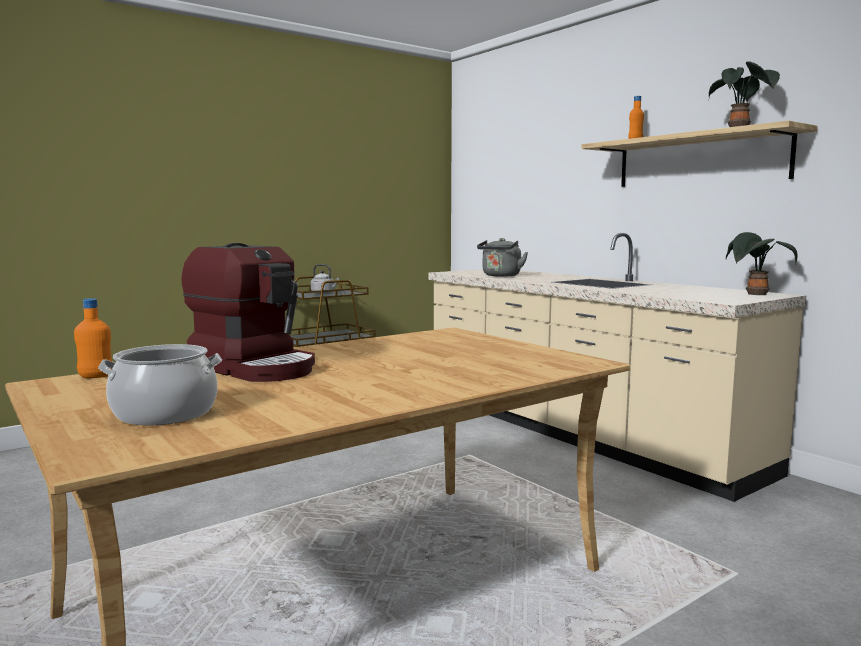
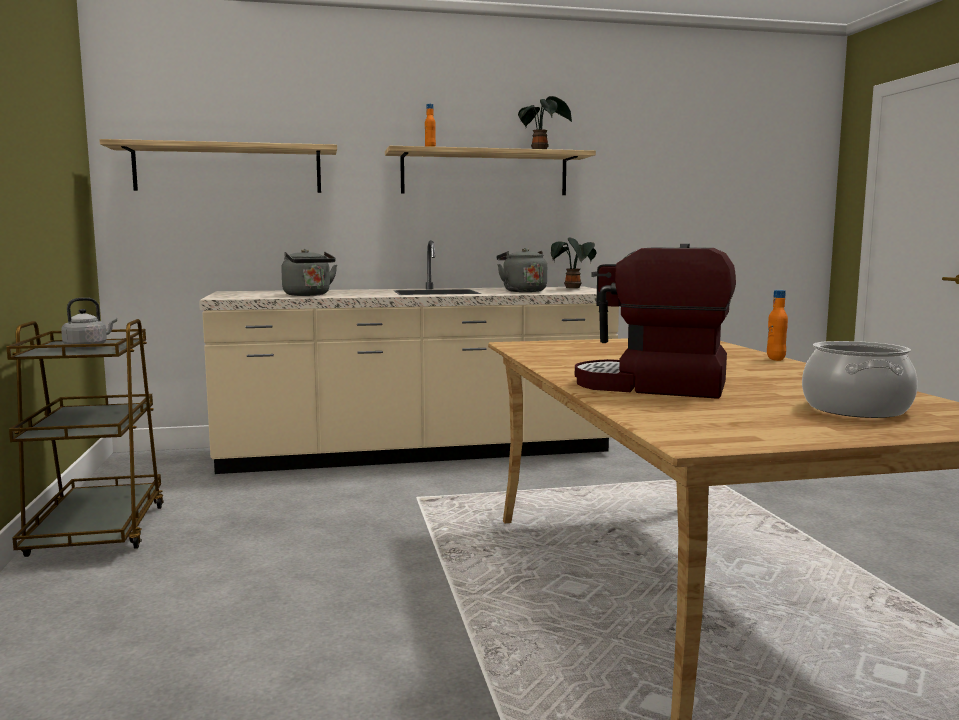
camera: 65 degrees left, 0 degrees up
(96, 376) = (665, 425): orange bottle -> orange bottle (775, 359)
(255, 367) = (653, 386): coffee machine -> coffee machine turned 135 degrees counterclockwise
(512, 174) = (228, 169): none -> shelf
(669, 291) = (522, 291): none -> grey kettle

